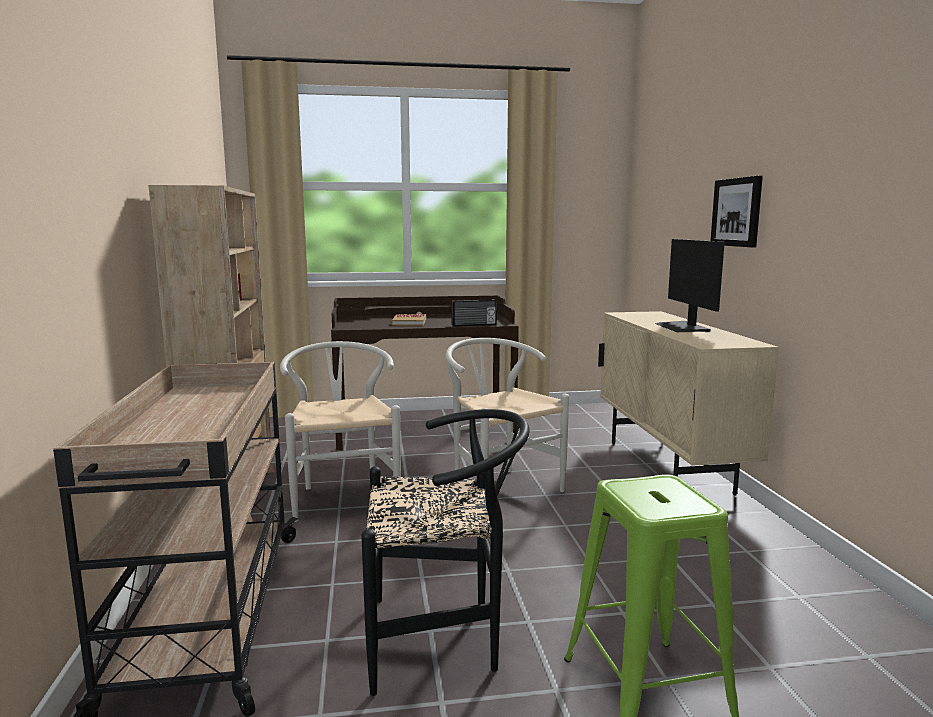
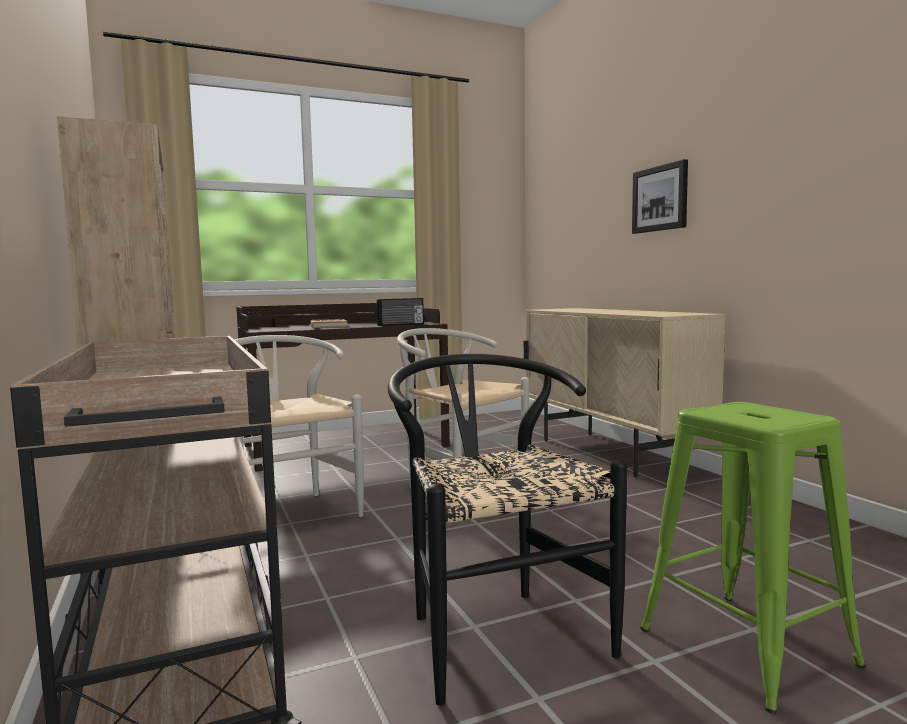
camera: 15 degrees left, 5 degrees down
(443, 638) = (495, 631): black chair -> black chair turned 90 degrees counterclockwise
(683, 327) = (618, 311): monitor -> none

